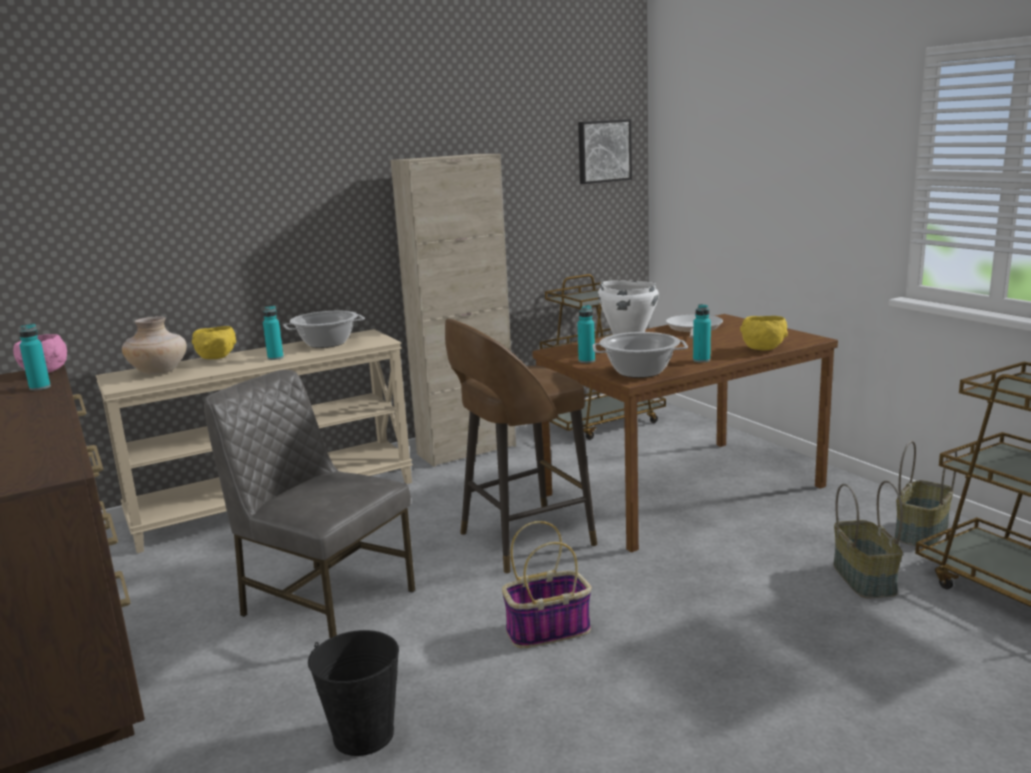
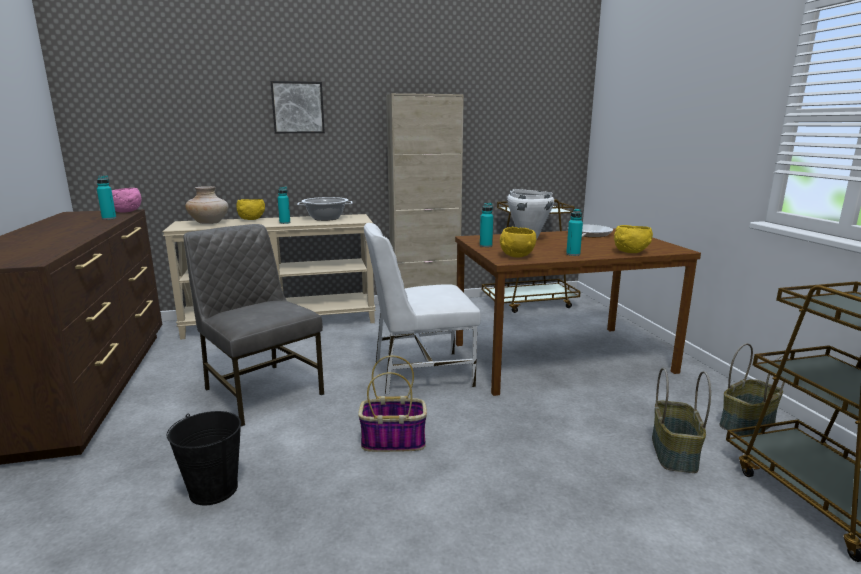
camera: 15 degrees right, 0 degrees up
(522, 540) = (420, 373): brown stool -> white chair
(603, 151) = (555, 102): picture -> picture (298, 107)
(639, 372) = (516, 256): cooking pot -> yellow bowl

